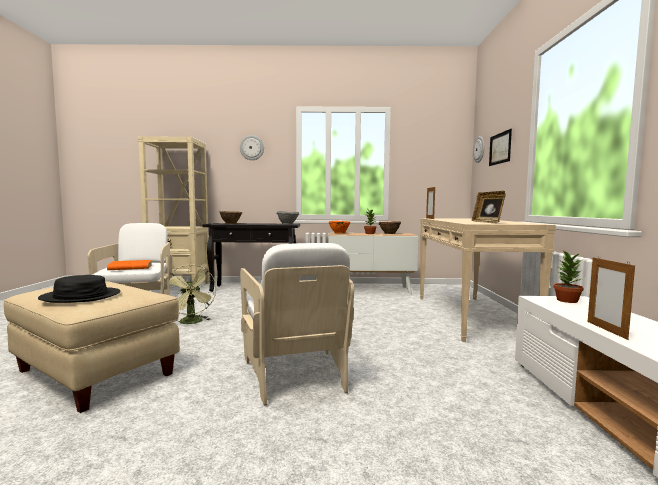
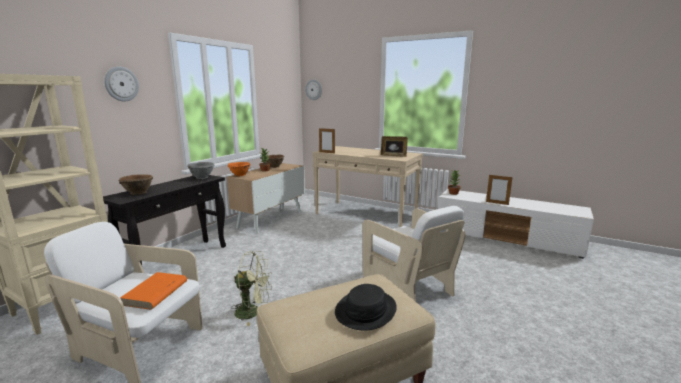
camera: 60 degrees left, 10 degrees up
(295, 372) = (408, 286): white armchair -> white armchair turned 45 degrees clockwise
(500, 148) = (344, 94): picture -> none

